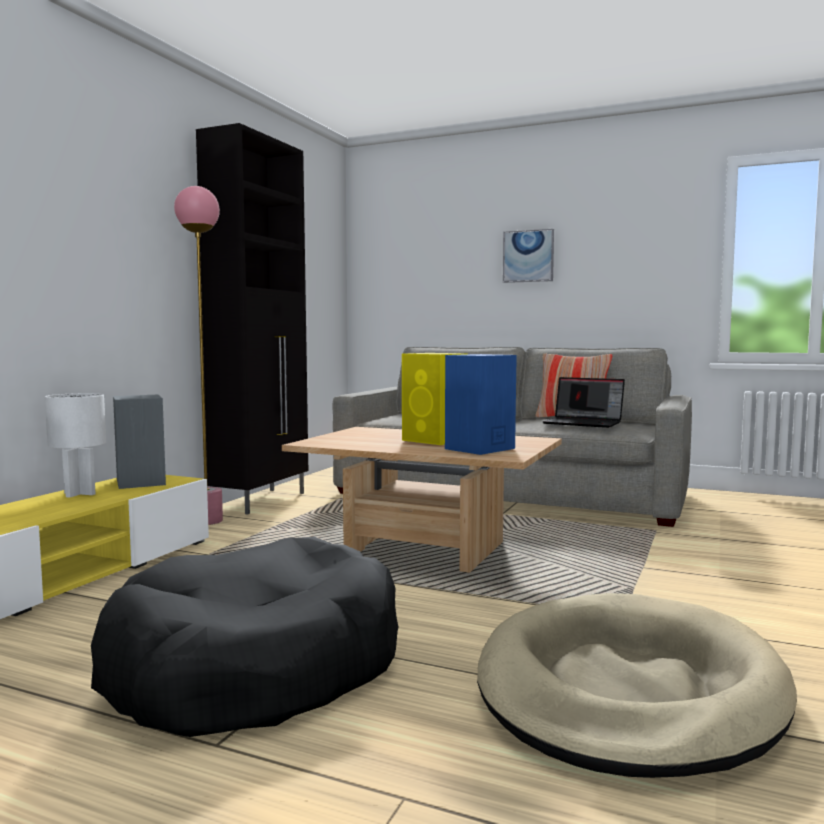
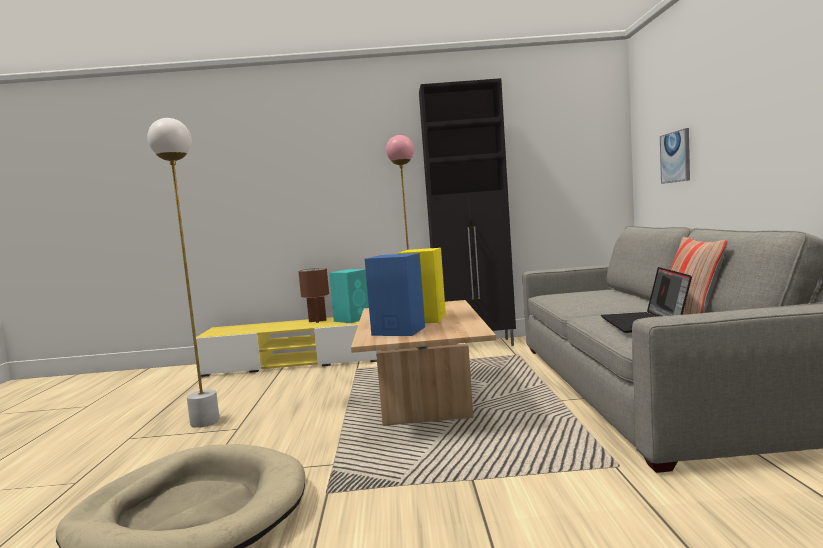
camera: 65 degrees right, 0 degrees up
(79, 494) = (317, 321): white table lamp -> brown table lamp
(140, 482) = (353, 319): grey speaker -> turquoise speaker
(255, 668) = (205, 422): black dog bed -> white floor lamp
(528, 256) = (739, 114): picture -> picture (676, 157)

